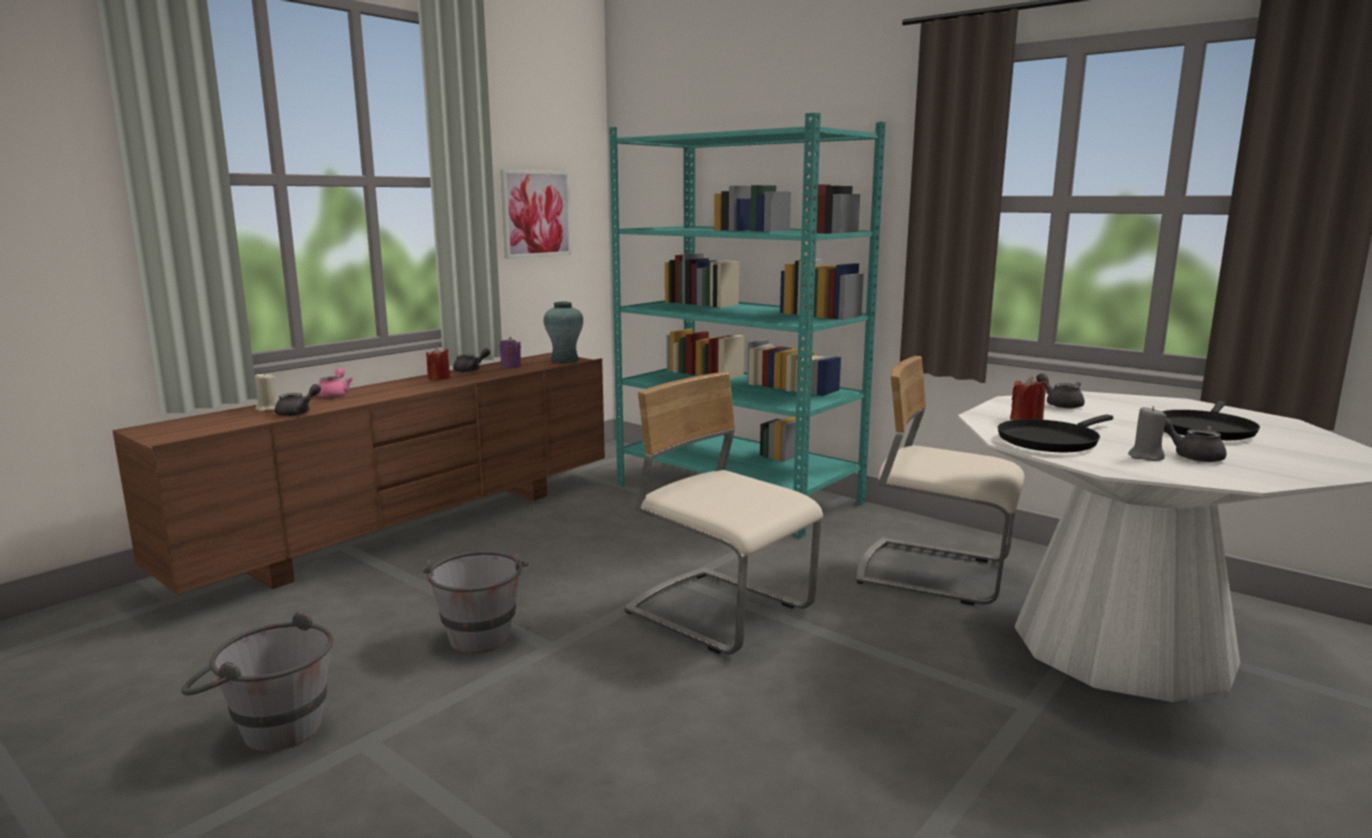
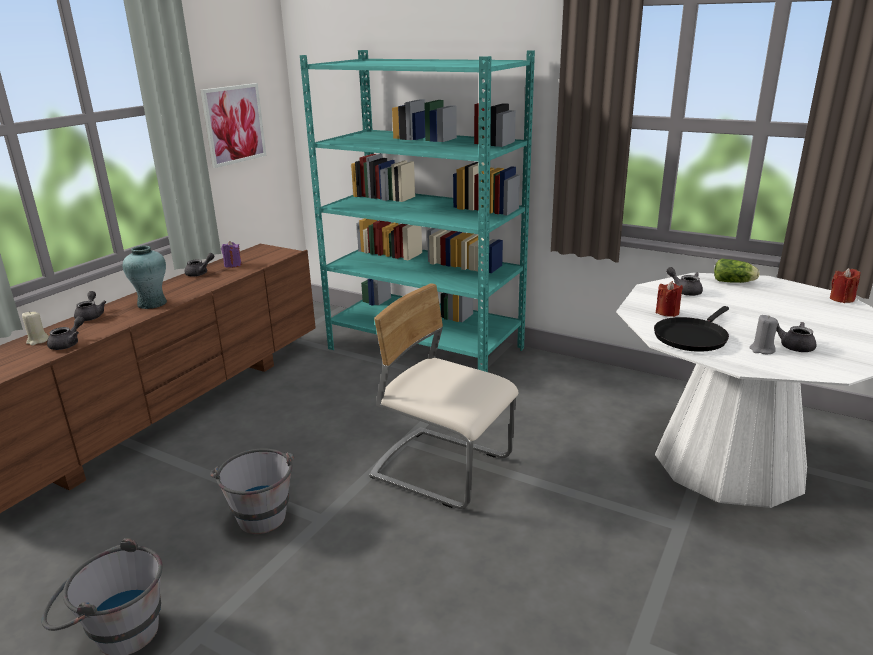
camera: 10 degrees left, 10 degrees up
(334, 394) = (91, 316): pink teapot -> grey teapot
(439, 378) = (176, 286): red candle -> red candle (841, 299)
(564, 360) = (275, 253): turquoise vase -> turquoise vase (152, 303)
(934, 573) = (589, 410): beige chair -> none
(1135, 401) = (734, 282): none -> lettuce
(1204, 429) = (791, 312): black frying pan -> none

